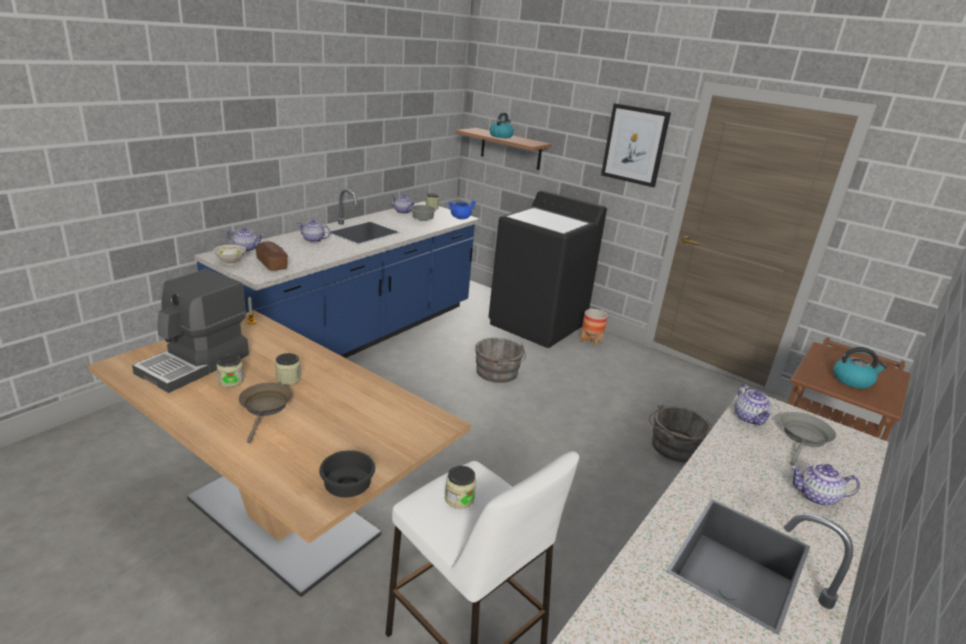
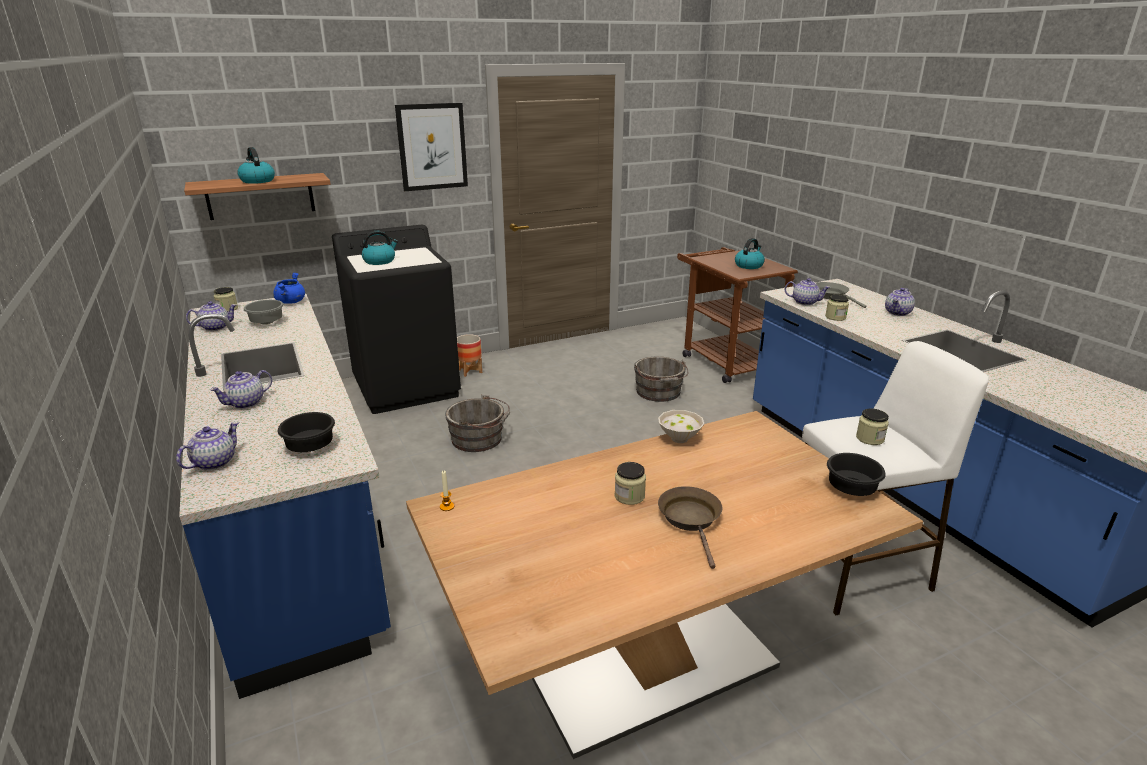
camera: 60 degrees left, 0 degrees up
(195, 364) = (550, 566): coffee machine -> none
(230, 262) = (262, 482): white bowl -> white bowl (678, 439)
(231, 381) = (614, 539): jar -> jar (835, 317)
(265, 408) = (691, 520): brown frying pan -> brown frying pan turned 60 degrees clockwise
(272, 264) = (309, 447): bread -> black bowl
(537, 217) = (380, 261): none -> kettle

